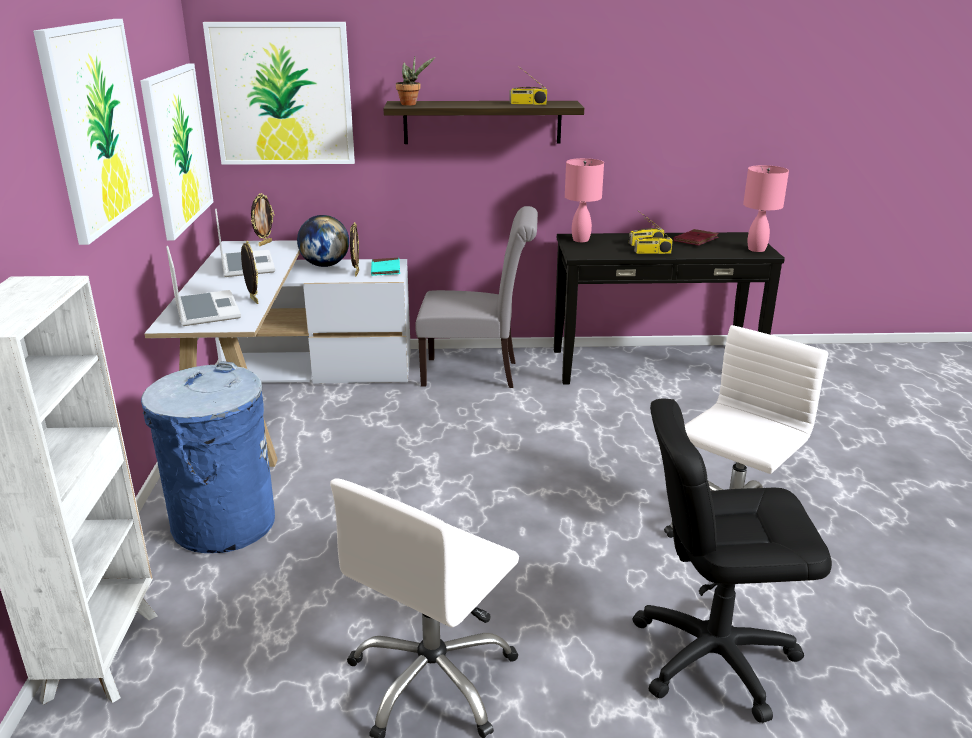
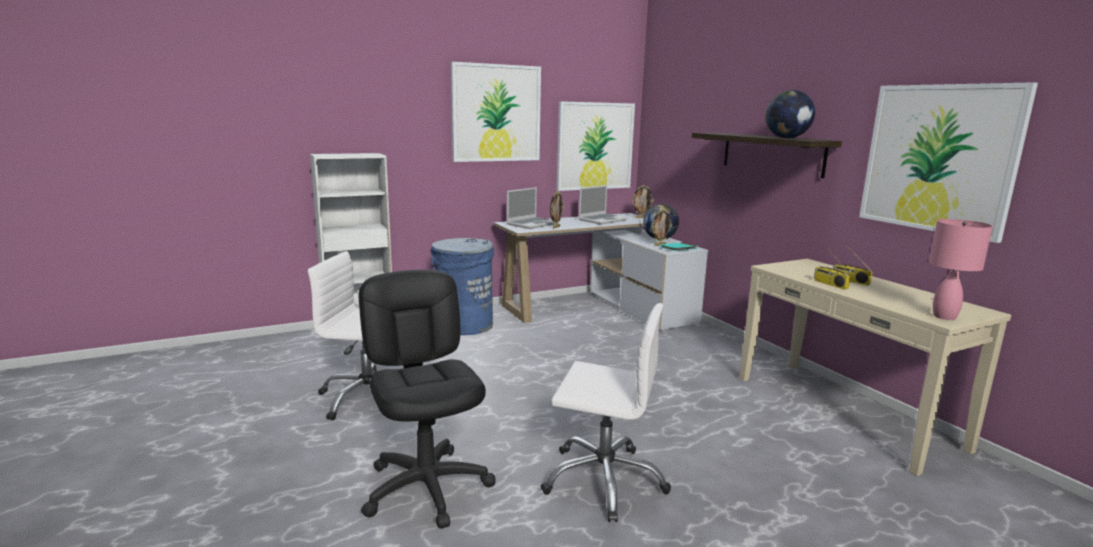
camera: 65 degrees right, 10 degrees down
(282, 94) = (672, 125): picture -> picture (939, 158)
(411, 104) = (717, 133): potted plant -> none
(477, 373) = (707, 348): grey chair -> none
(528, 104) = (786, 138): radio -> globe
(581, 240) = (808, 264): pink table lamp -> none
(653, 365) = (844, 411): black console table -> beige console table
(695, 240) = (909, 294): red book -> none

